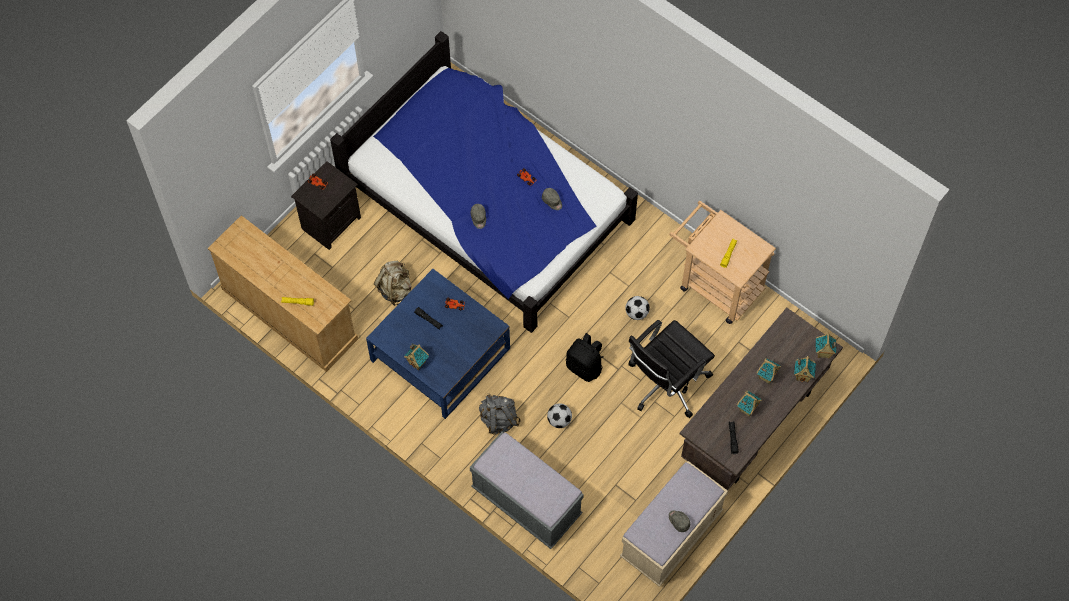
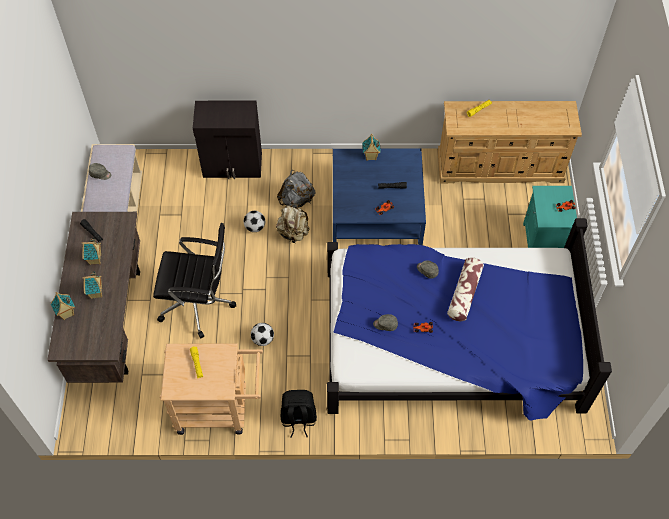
camera: 140 degrees right, 5 degrees down
(331, 222) = (543, 242): black nightstand -> turquoise nightstand
(395, 289) = (450, 230): beige backpack -> beige backpack (293, 233)
(468, 181) = (464, 293): none -> pillow
(526, 502) = (233, 166): grey bench -> black cabinet
(585, 367) = (268, 273): black backpack -> black backpack (298, 419)
(665, 383) = (199, 303): black office chair -> black office chair turned 90 degrees clockwise
(823, 353) = (61, 343): toy house -> none

